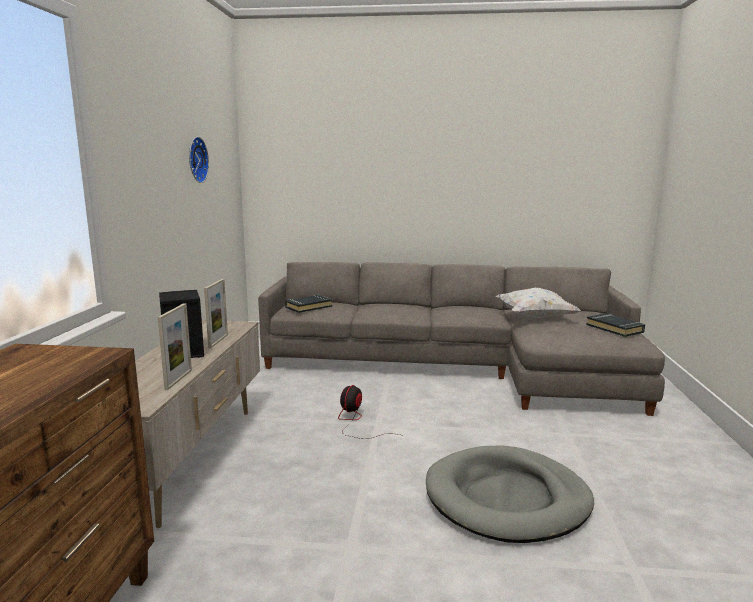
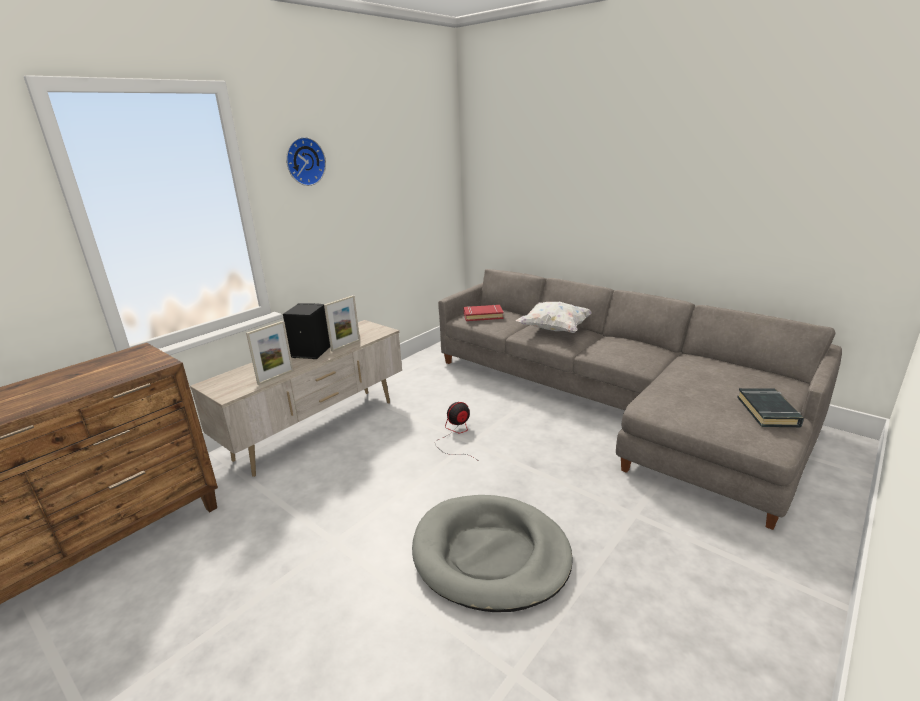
camera: 35 degrees right, 10 degrees up
(195, 160) = (386, 179): wall clock -> wall clock (304, 161)
(308, 307) = (483, 316): black book -> red book
(534, 317) = (690, 372): white pillow -> white pillow (554, 329)

